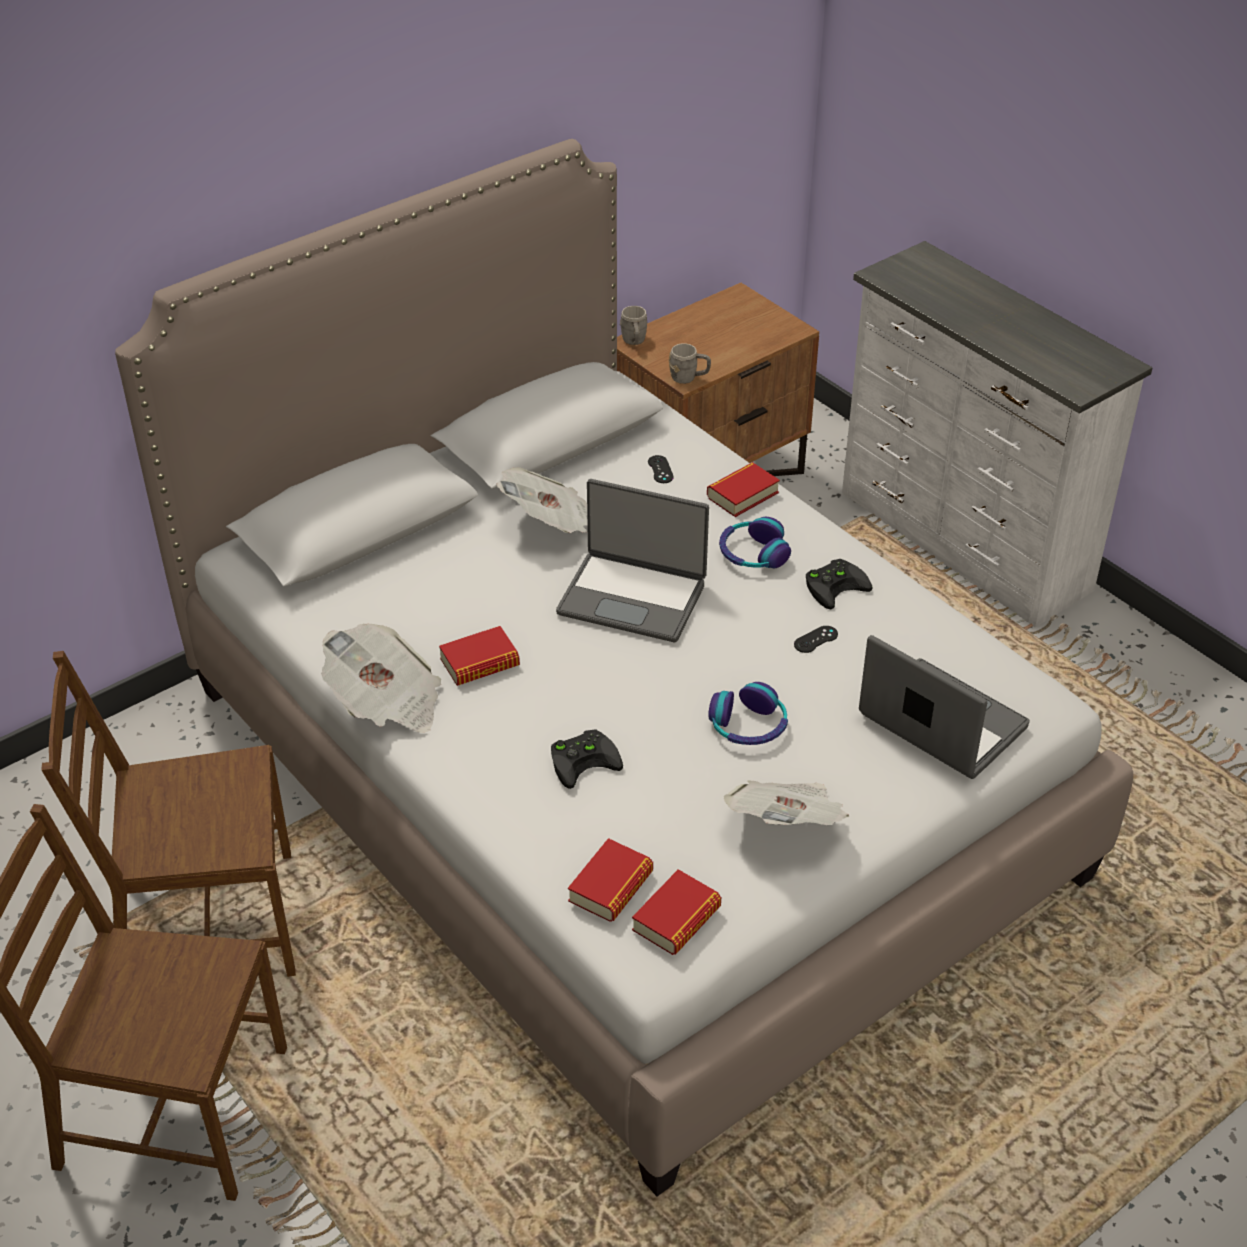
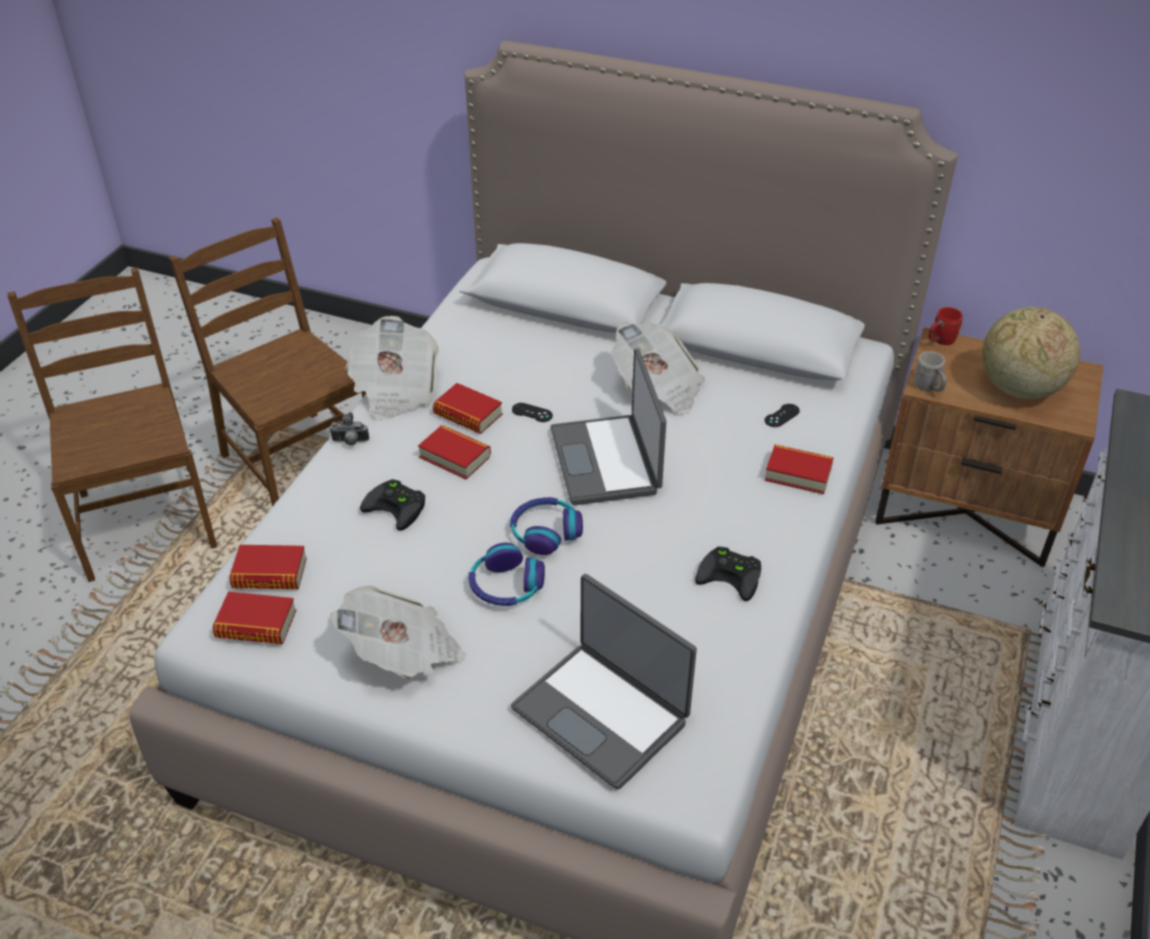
camera: 60 degrees right, 0 degrees up
(446, 765) = (350, 442): none -> camera
(539, 695) = (455, 457): none -> book
(634, 342) = (940, 341): grey mug -> red mug
(732, 335) = (1018, 389): none -> globe
(753, 554) = (725, 508): headphones -> headphones (545, 532)
(816, 639) = (648, 589): black game controller -> black game controller (532, 412)
(940, 723) = (602, 713): laptop -> laptop turned 120 degrees clockwise

